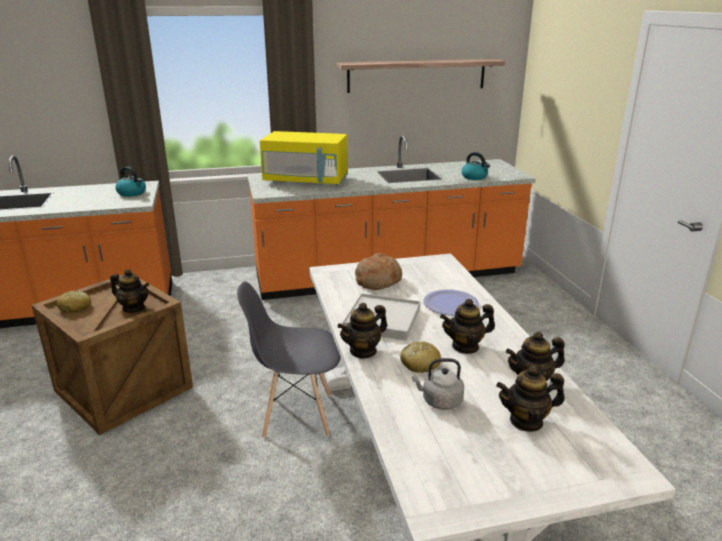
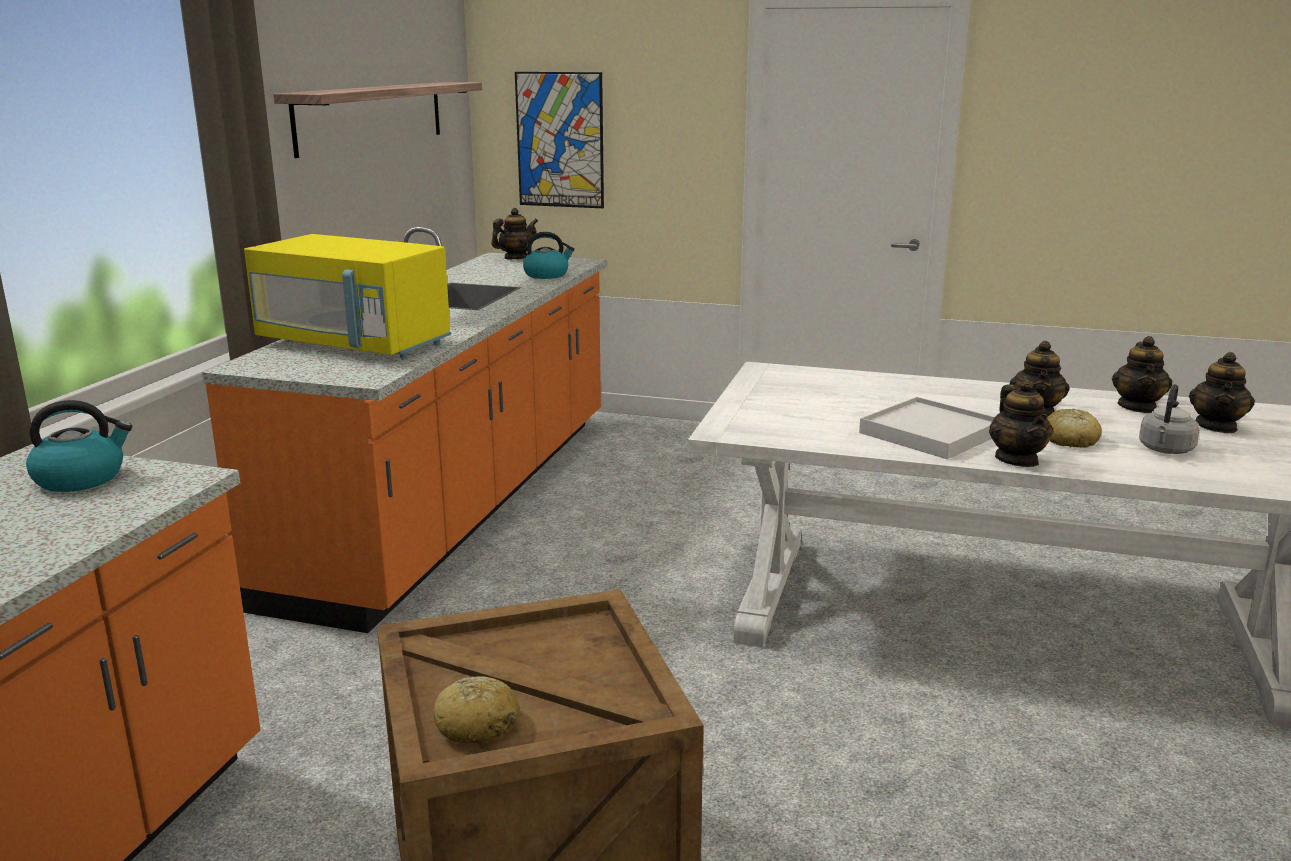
camera: 60 degrees left, 5 degrees down
(134, 308) = (572, 649): teapot -> teapot (516, 258)
(297, 415) = (808, 691): grey chair -> none
(306, 181) = (354, 344): yellow microwave -> yellow microwave turned 75 degrees clockwise
(378, 281) = (797, 411): bread -> none
(450, 304) = (912, 394): plate -> none
(550, 100) = (560, 140): none -> picture

